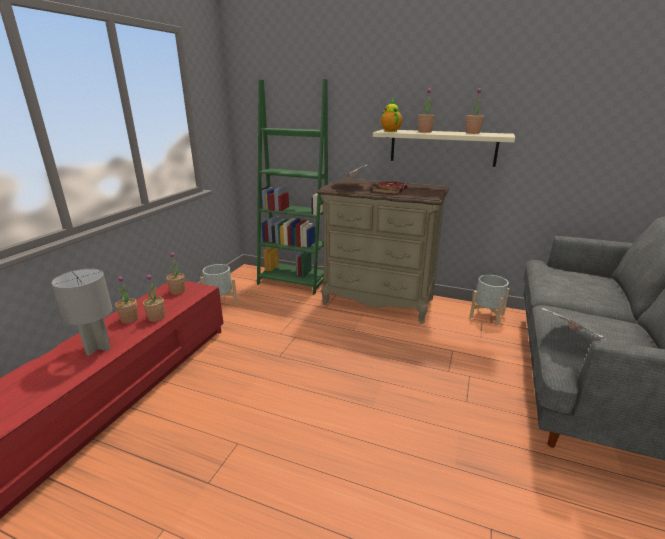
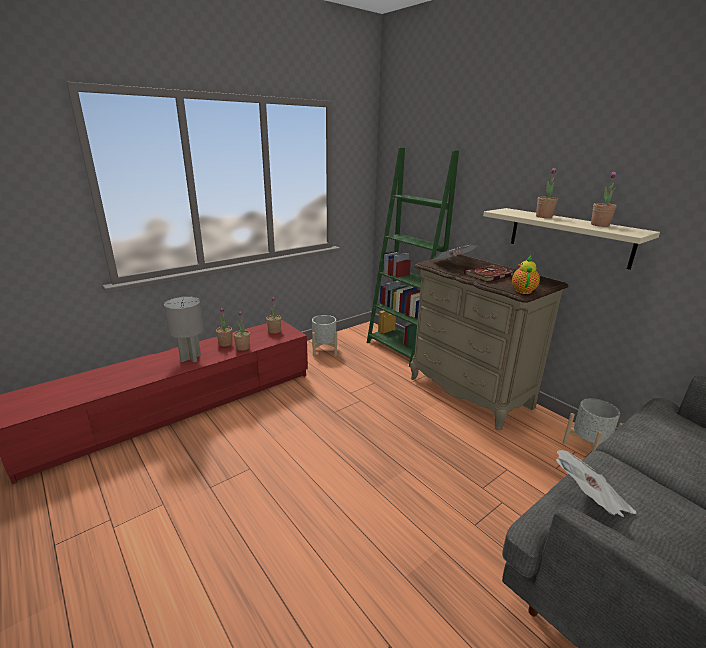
camera: 30 degrees right, 0 degrees up
(390, 131) = (506, 211): teapot -> teapot (523, 290)

